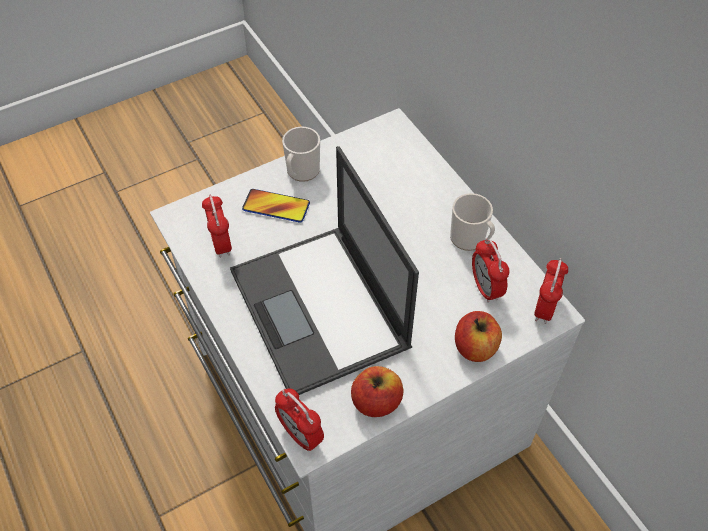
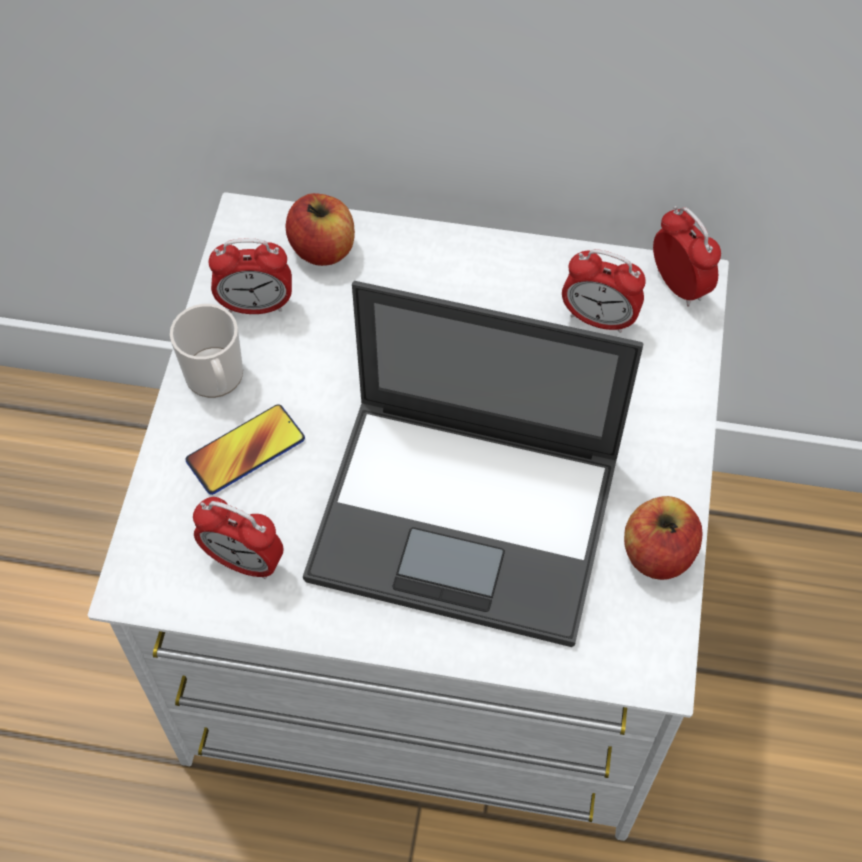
camera: 50 degrees left, 5 degrees up
(300, 435) = (634, 672): alarm clock -> alarm clock (256, 306)
(470, 239) = (513, 279): mug -> none
(475, 347) = (671, 393): apple -> apple (323, 249)

